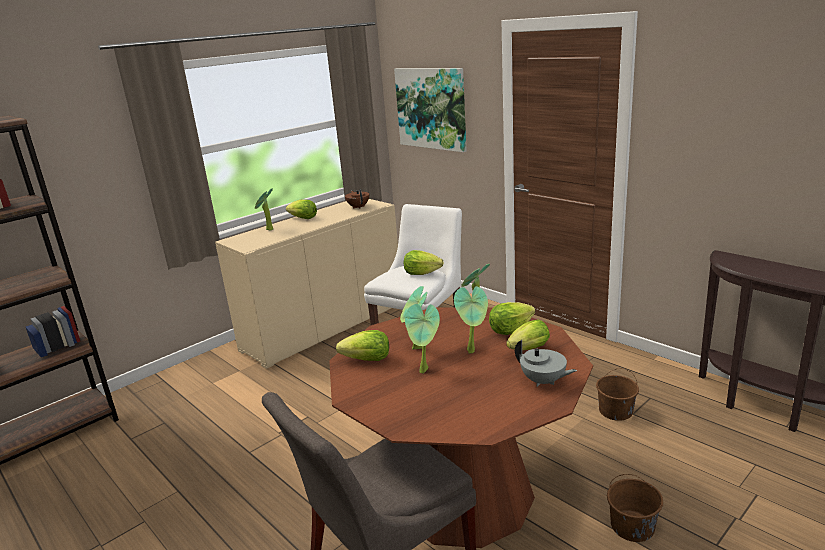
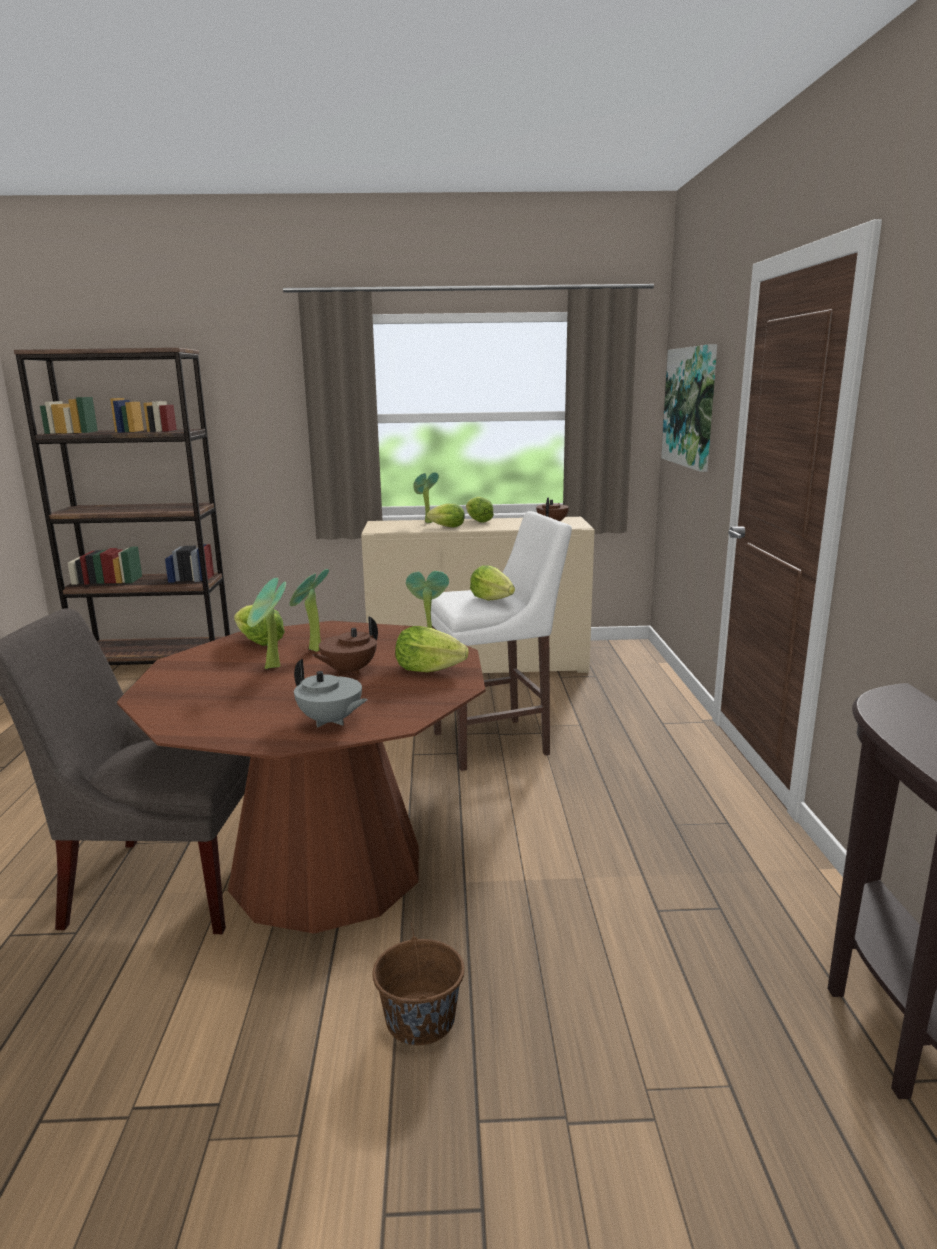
camera: 40 degrees right, 5 degrees down
(473, 351) = (348, 671): potted plant -> brown teapot
(527, 350) = (393, 691): lettuce -> lettuce (445, 527)
(543, 381) = (330, 721): grey teapot -> grey teapot turned 45 degrees counterclockwise
(616, 411) = (639, 894): brown bucket -> none

